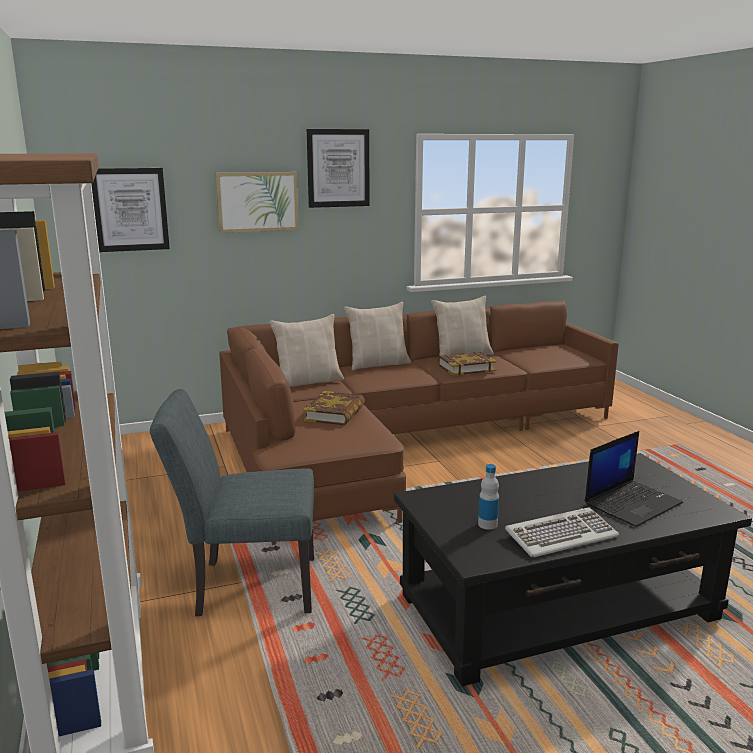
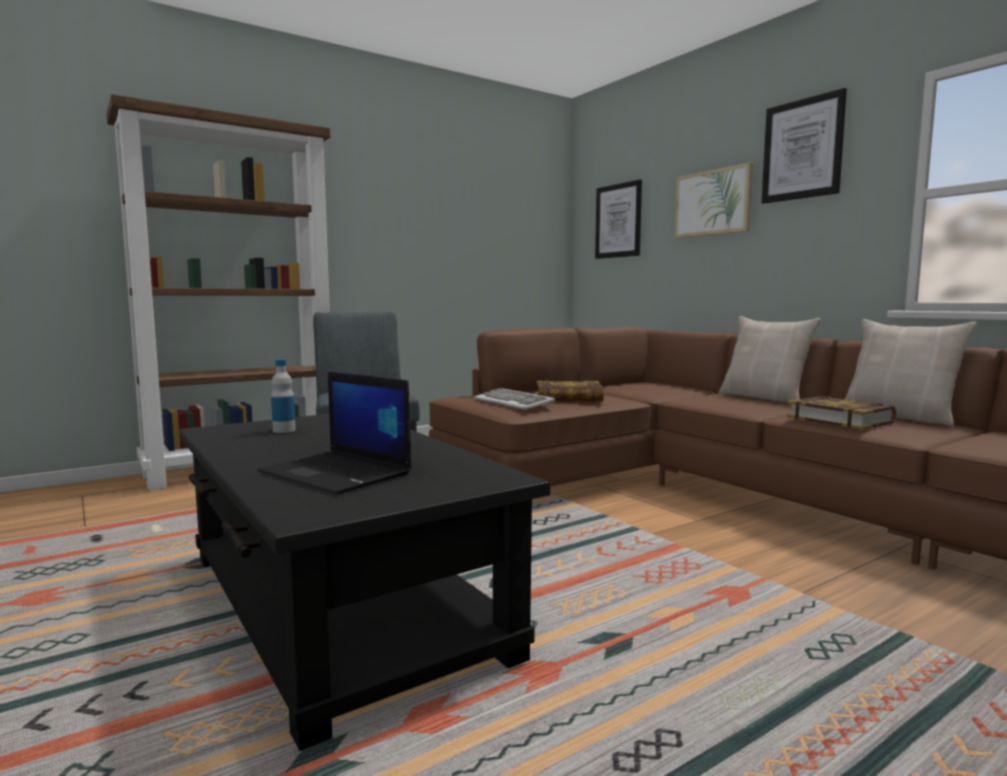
camera: 75 degrees right, 10 degrees down
(308, 381) = (654, 389): beige pillow -> none
(561, 535) = (249, 448): keyboard -> keyboard (514, 403)

